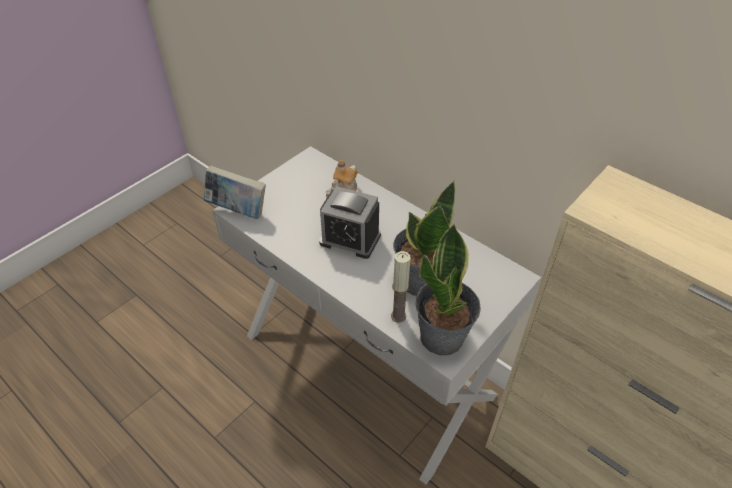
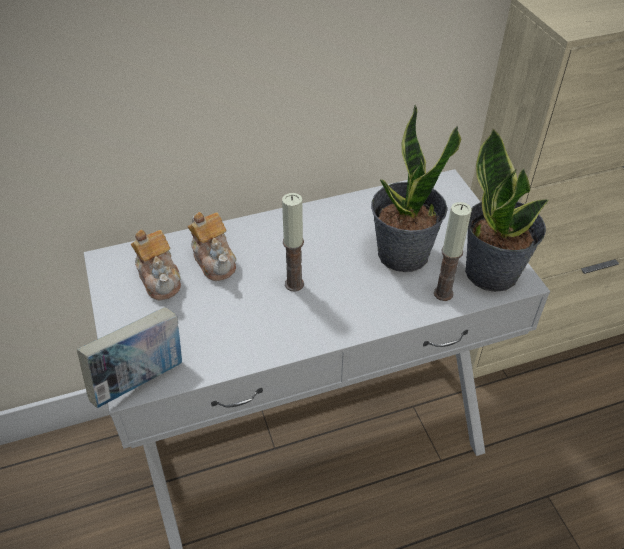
camera: 60 degrees left, 0 degrees up
(312, 183) = (160, 278): none -> teapot
(350, 239) = (294, 284): alarm clock -> candle

